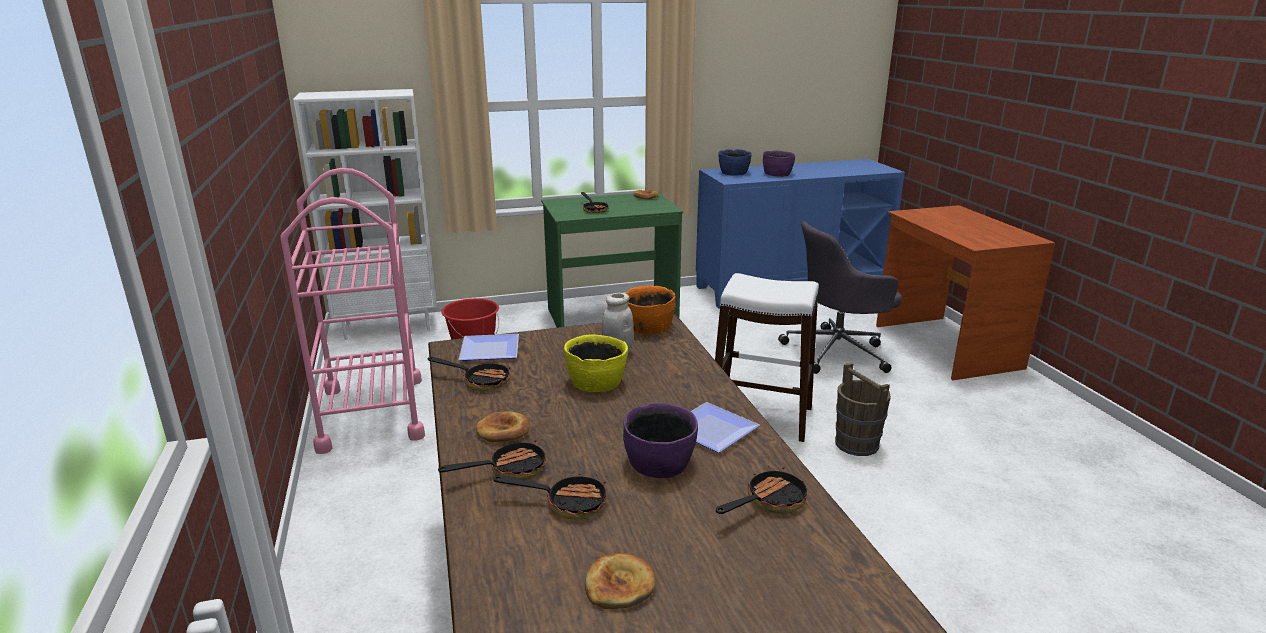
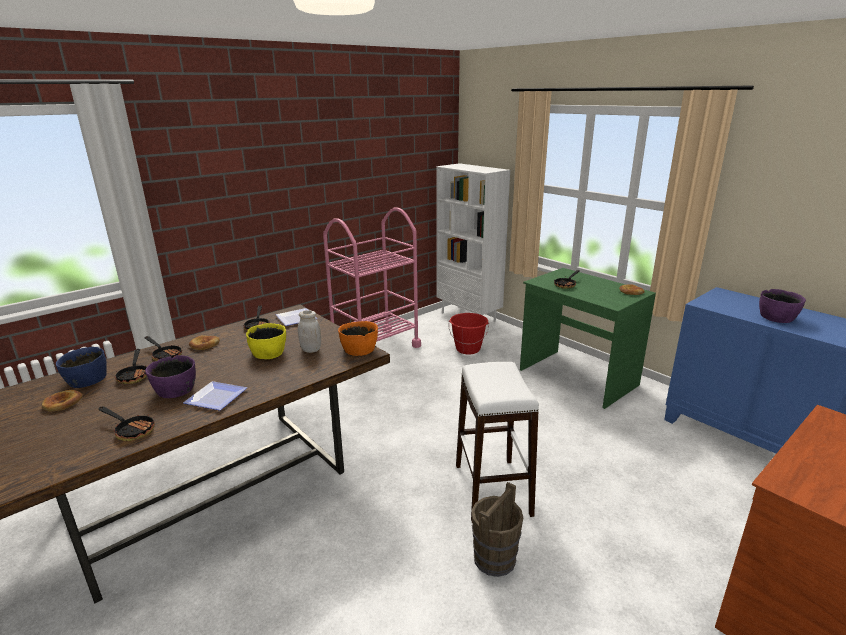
camera: 65 degrees right, 0 degrees up
(734, 173) = (735, 300): blue bowl -> blue bowl (86, 380)
(838, 352) = (670, 514): grey office chair -> none

